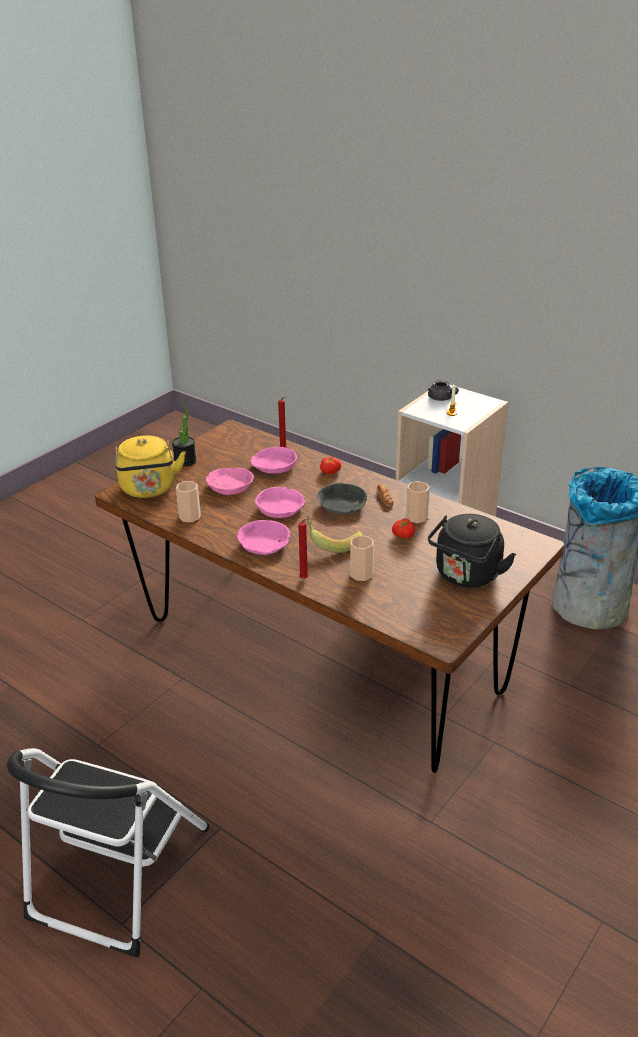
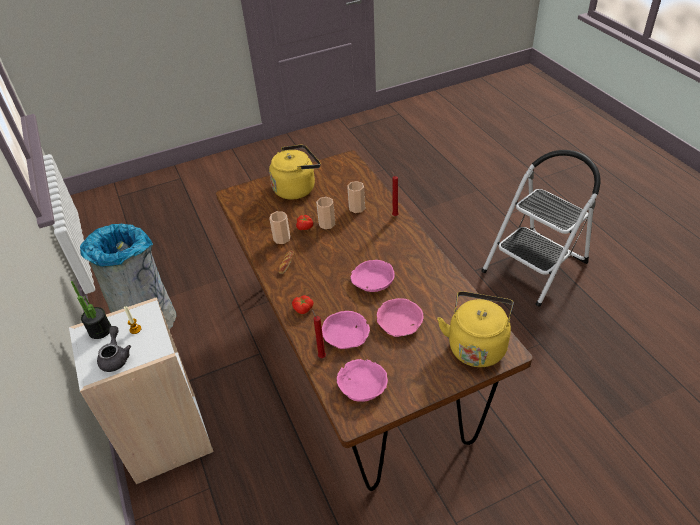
camera: 150 degrees left, 10 degrees up
(185, 461) = (427, 377): potted plant -> potted plant (100, 330)
(190, 516) = (450, 297): cup -> cup (327, 224)
(264, 544) = (405, 250): pink bowl -> pink bowl (363, 384)
(332, 542) = (357, 236): banana -> none
(342, 505) = (323, 267): grey bowl -> none
(466, 576) = (297, 188): black kettle -> yellow kettle

